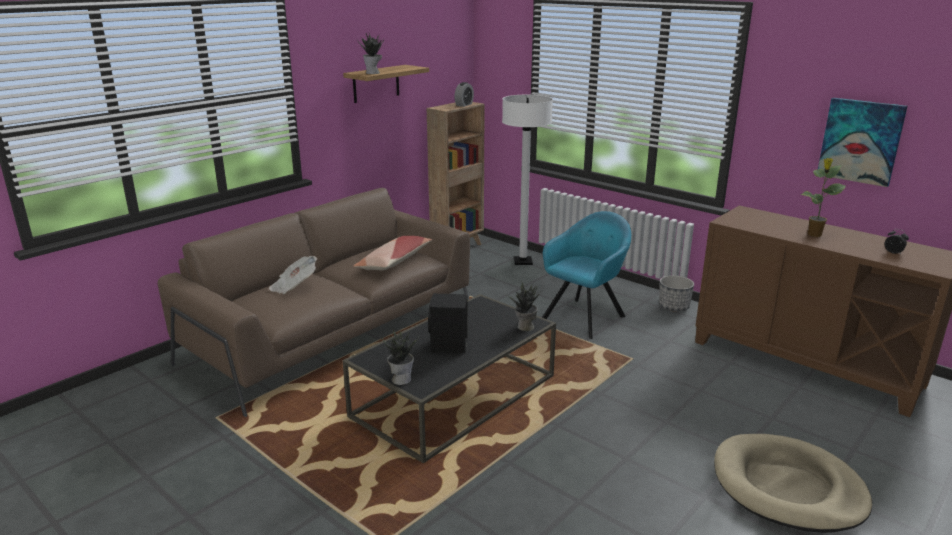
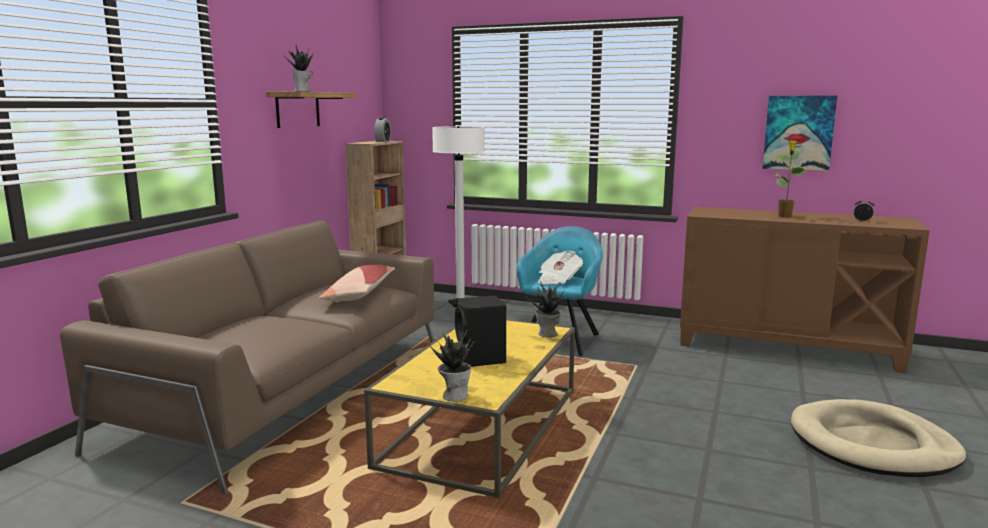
camera: 20 degrees left, 10 degrees down
(294, 287) = (254, 325): newspaper -> newspaper (558, 280)
(454, 396) = (481, 426): black coffee table -> yellow coffee table
(673, 307) = (636, 321): planter -> none

